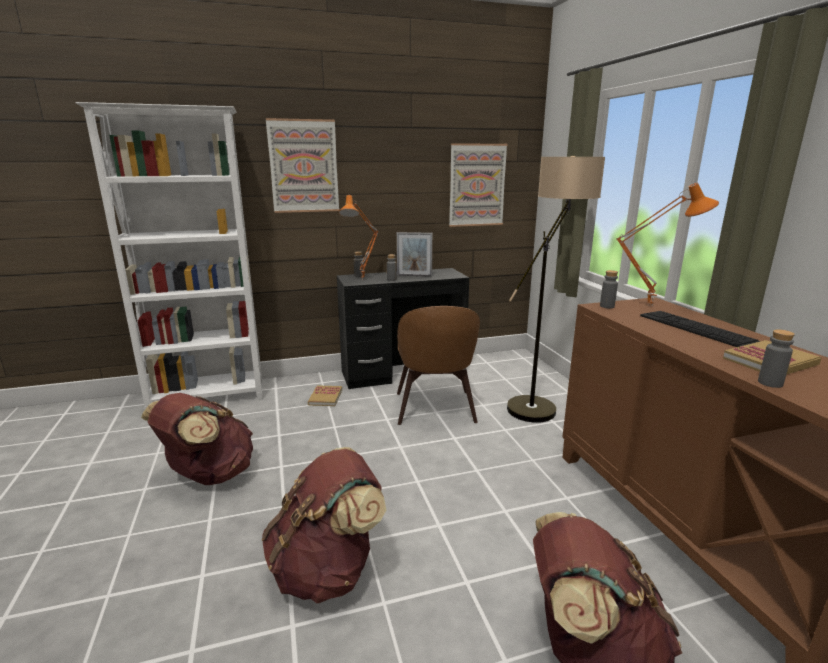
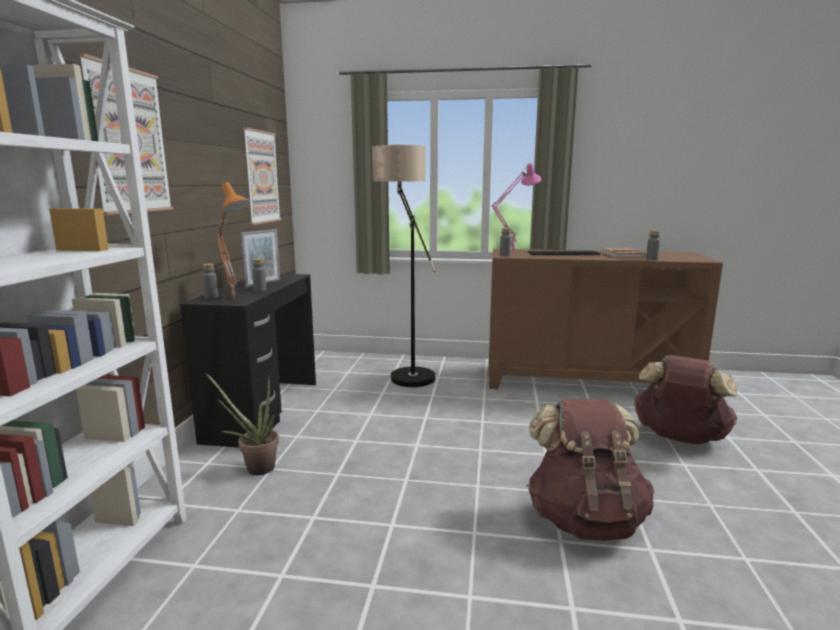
camera: 65 degrees left, 5 degrees down
(209, 475) = (364, 592): brown backpack -> none
(325, 397) = (255, 467): book -> potted plant
(435, 409) = (365, 413): brown chair -> none
(651, 305) = (512, 251): orange table lamp -> pink table lamp

